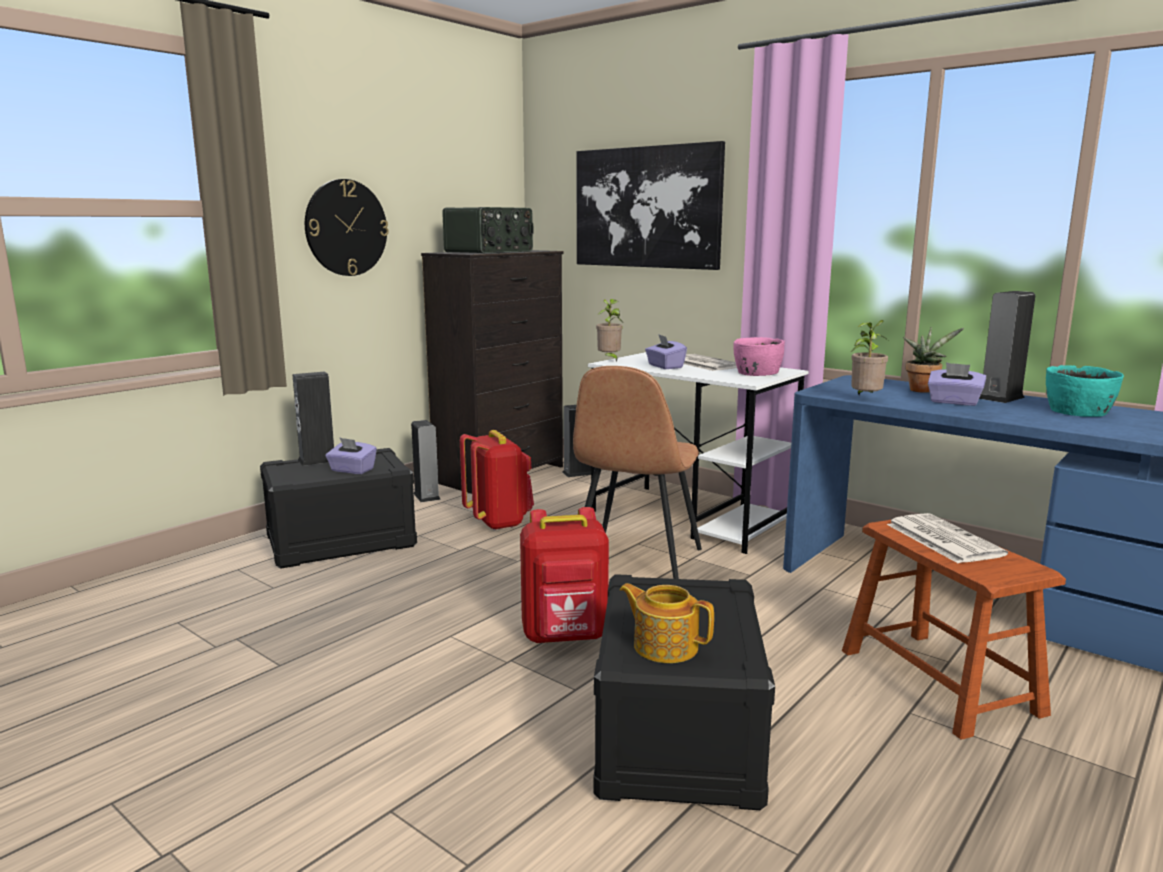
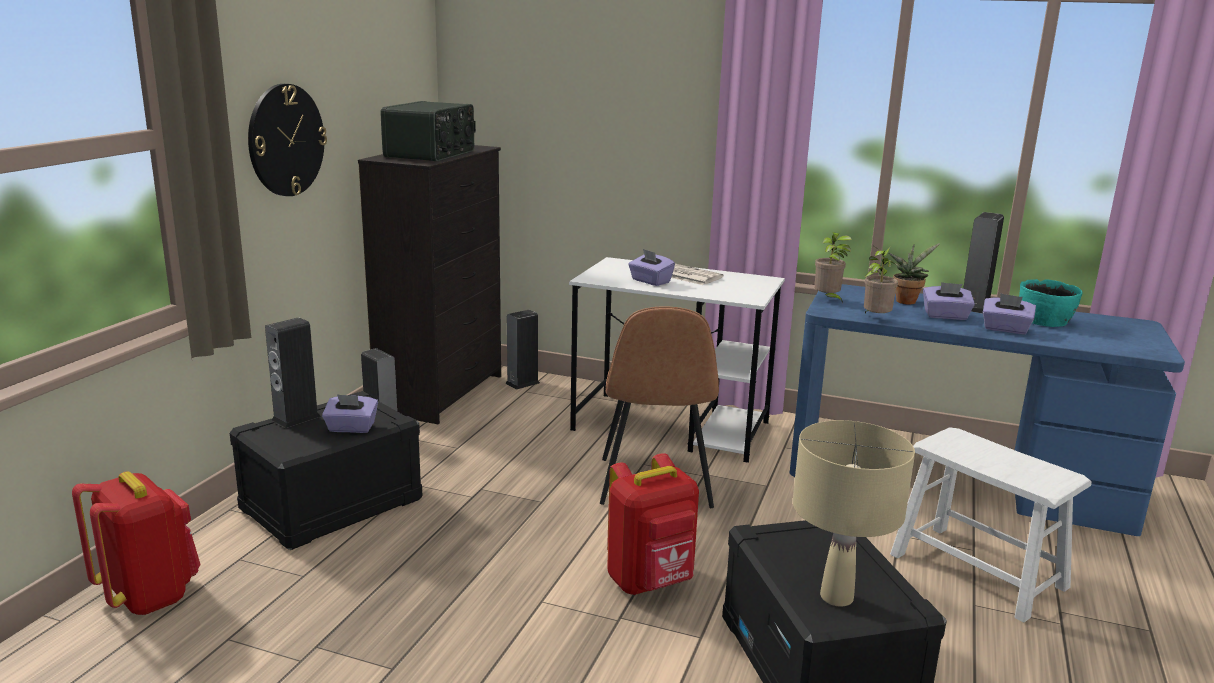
camera: 20 degrees left, 5 degrees up
(498, 522) = (486, 456): red backpack -> red backpack (149, 596)
(609, 360) = (585, 274): potted plant -> potted plant (828, 300)
(647, 207) = (596, 103): picture -> none
(664, 646) = (837, 597): teapot -> beige table lamp
(756, 373) = (744, 285): pink bowl -> none
(938, 681) = (977, 571): brown stool -> white stool
(941, 539) = (983, 453): newspaper -> none
(1016, 414) = (1005, 329): none -> purple tissue box

